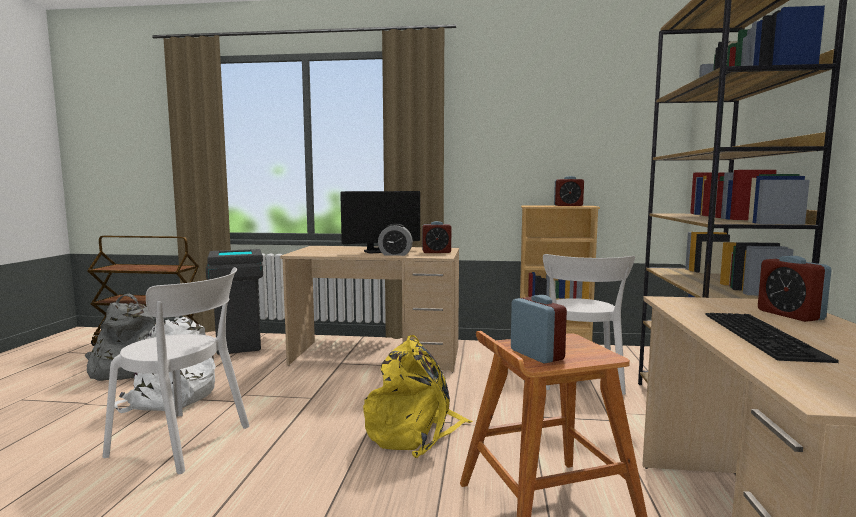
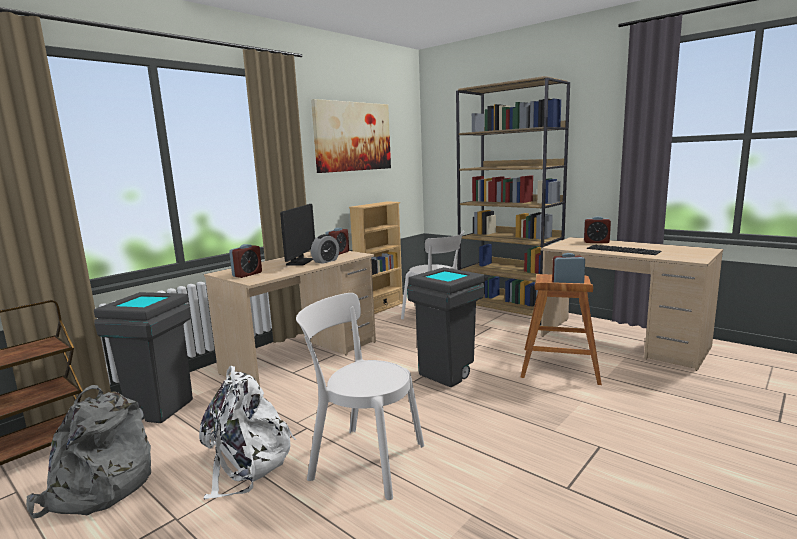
camera: 55 degrees left, 5 degrees up
(185, 442) = (363, 459): white chair -> white chair turned 120 degrees counterclockwise
(415, 432) = (449, 374): yellow backpack -> grey trash can
(541, 117) = (353, 136): none -> picture
(568, 205) = (380, 203): alarm clock -> alarm clock (247, 274)

